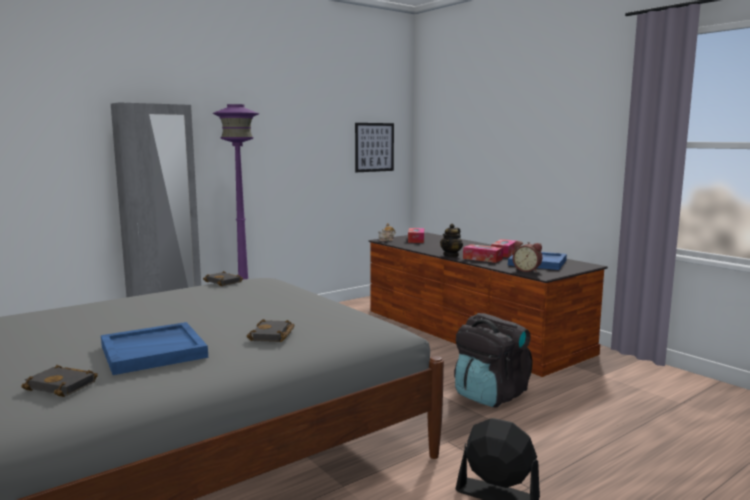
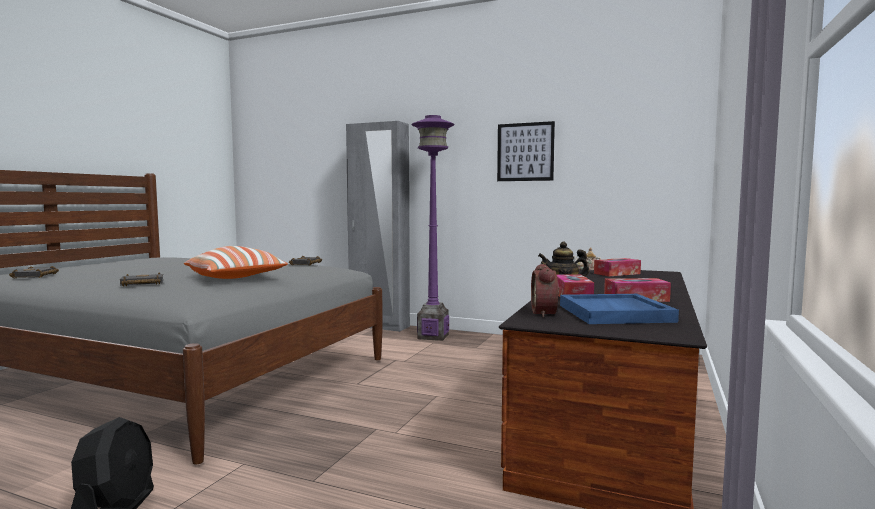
camera: 60 degrees right, 5 degrees down
(154, 351) = (101, 275): blue tray -> none
(294, 306) = (236, 278): none -> pillow
(374, 147) = (637, 155): picture -> picture (525, 152)
(490, 395) = (394, 464): black backpack -> none

